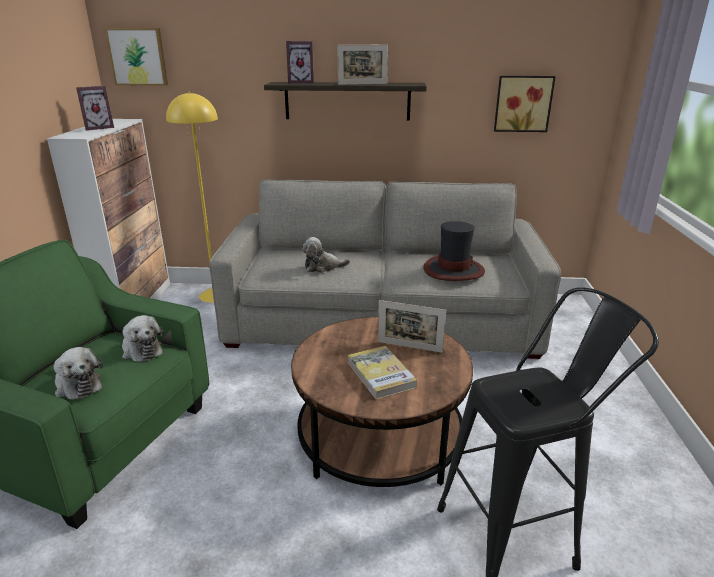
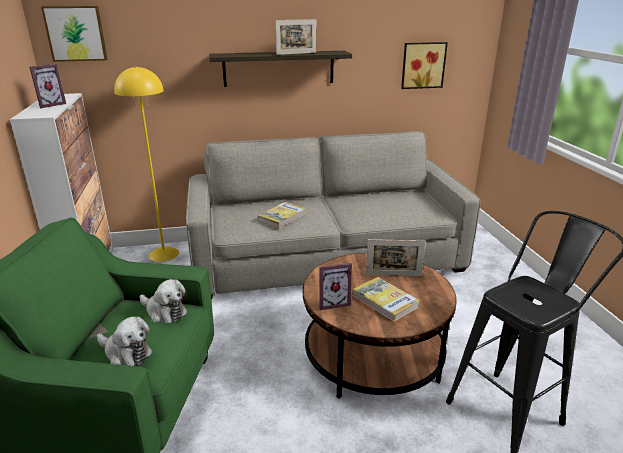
camera: 15 degrees left, 0 degrees up
(301, 82) = (240, 54): picture frame -> picture frame (332, 303)
(323, 267) = (282, 217): plush toy -> book
(453, 270) = (391, 207): hat -> none

